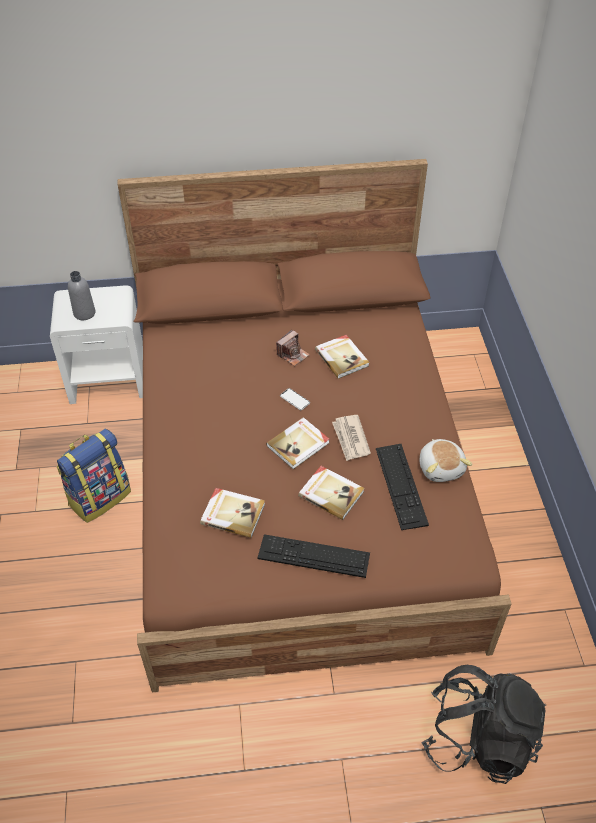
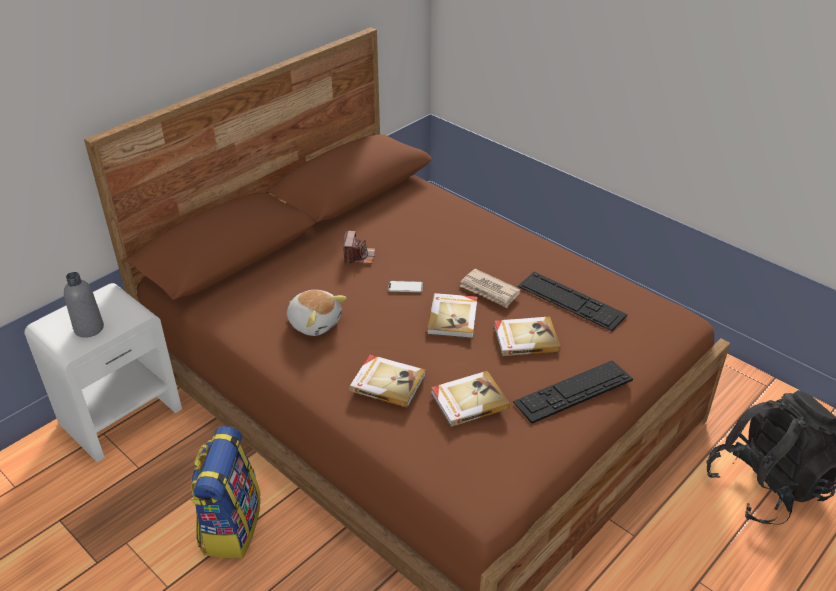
camera: 40 degrees left, 10 degrees down
(342, 357) = (405, 237): book -> book (387, 382)
(441, 467) = (582, 272): plush toy -> plush toy (315, 322)

